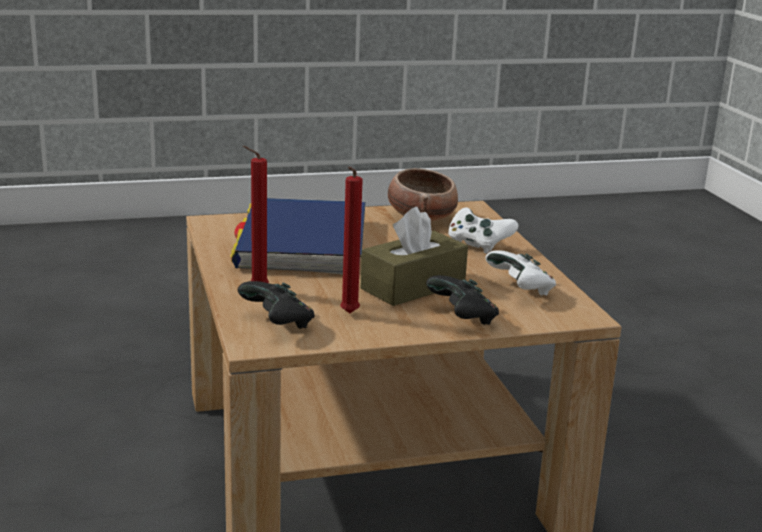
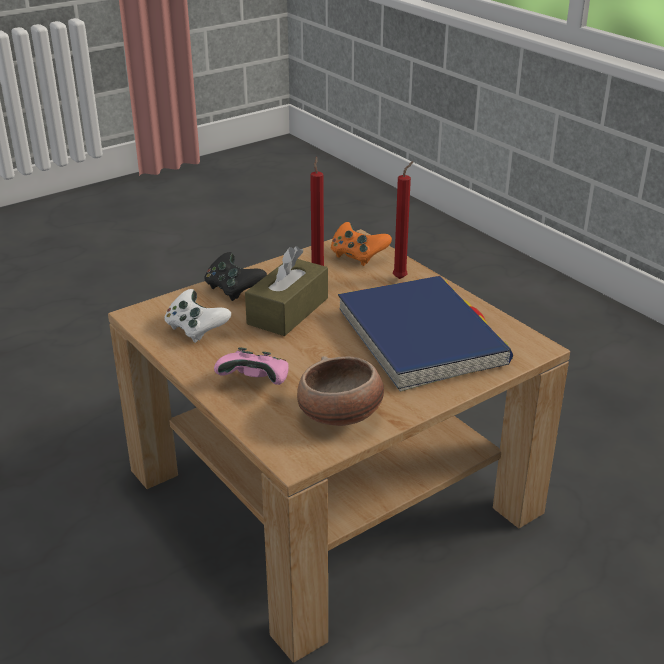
camera: 160 degrees right, 10 degrees up
(278, 323) = (357, 256): black game controller -> orange game controller
(478, 245) = (256, 382): white game controller -> pink game controller

